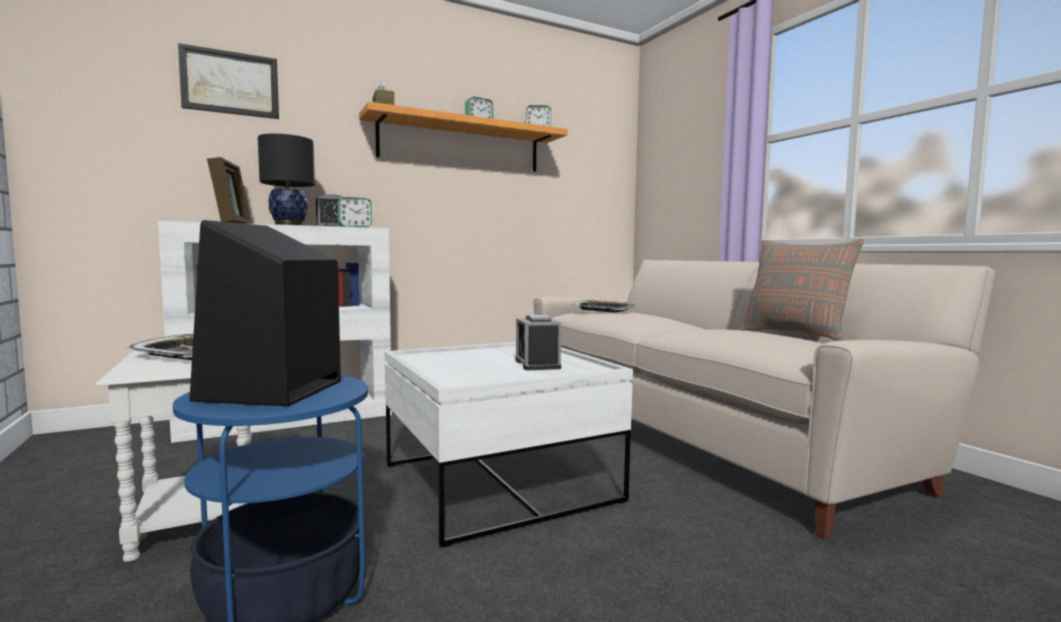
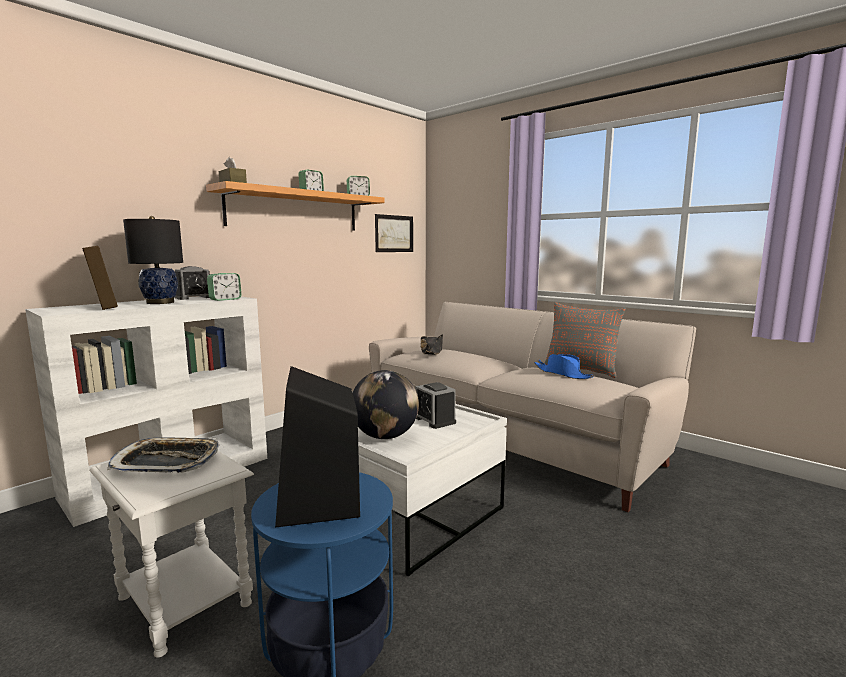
camera: 20 degrees left, 5 degrees up
(230, 83) = (77, 159): picture -> picture (394, 233)
(457, 370) = (385, 436): none -> globe
(604, 310) = (431, 351): tray -> black hat
(756, 332) = (563, 374): none -> blue hat

